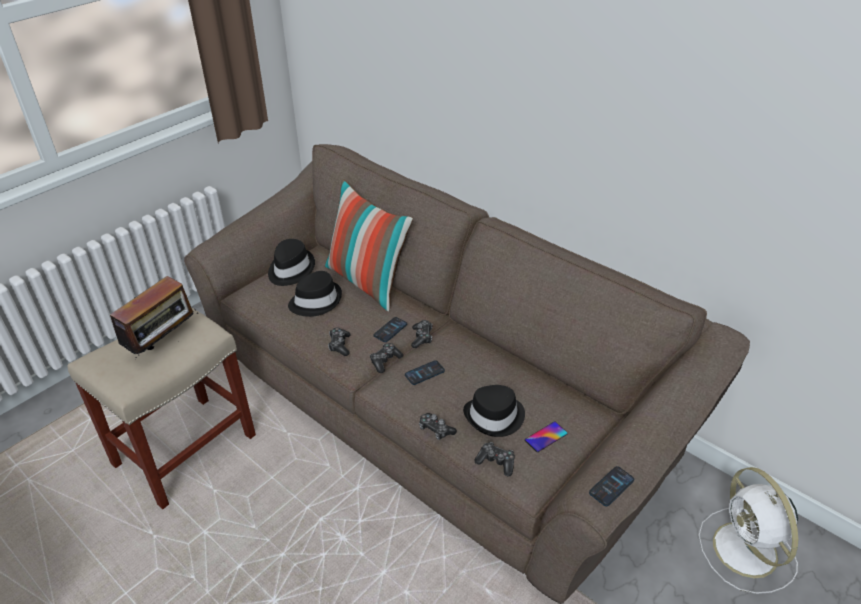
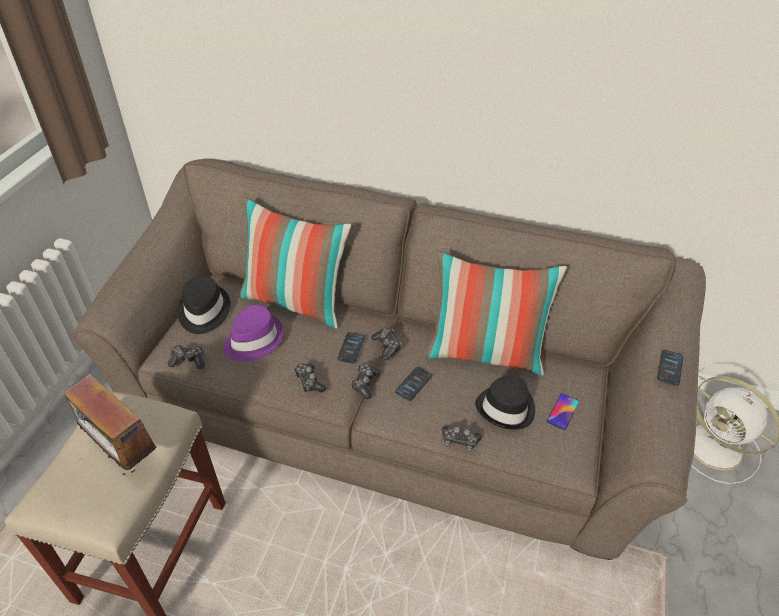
camera: 25 degrees left, 5 degrees up
(164, 344) = (122, 451): radio -> radio turned 120 degrees clockwise
(315, 301) = (253, 339): black hat -> purple hat
(496, 462) = (534, 454): game controller -> game controller (188, 360)
(506, 368) = (485, 353): none -> pillow
(611, 486) = (670, 445): phone -> phone (669, 368)

